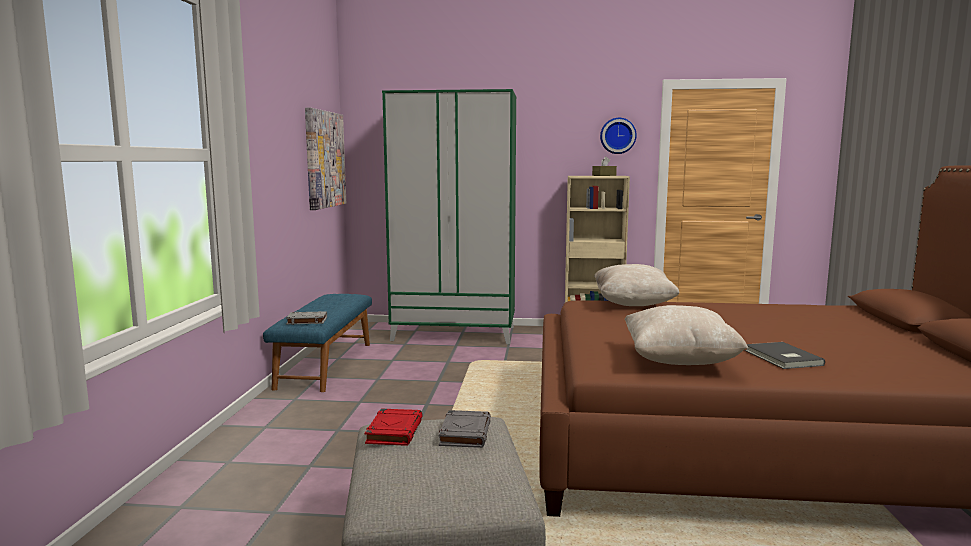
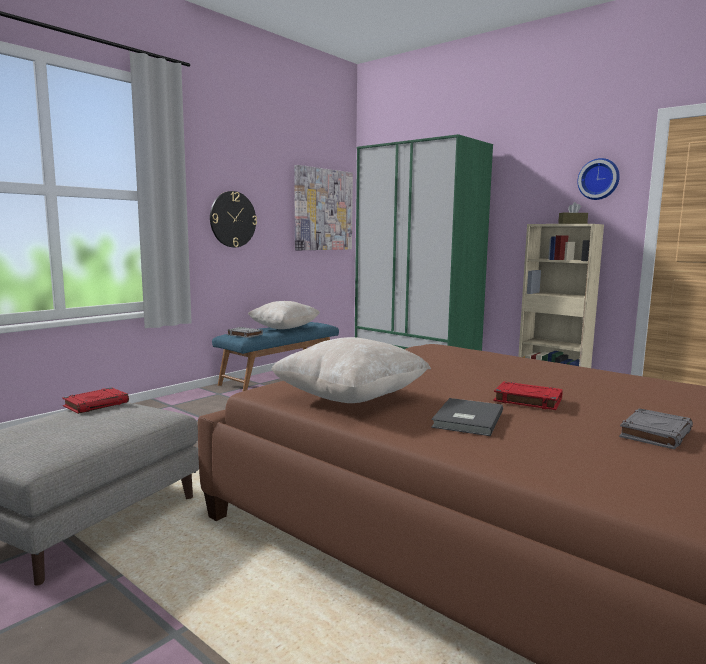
camera: 35 degrees right, 0 degrees up
(268, 178) = (233, 219): none -> wall clock
(465, 433) = (127, 416): grey book -> grey book (655, 433)
(633, 304) = (471, 353): beige pillow -> beige pillow (284, 328)
(770, 335) = (526, 400): none -> red book

